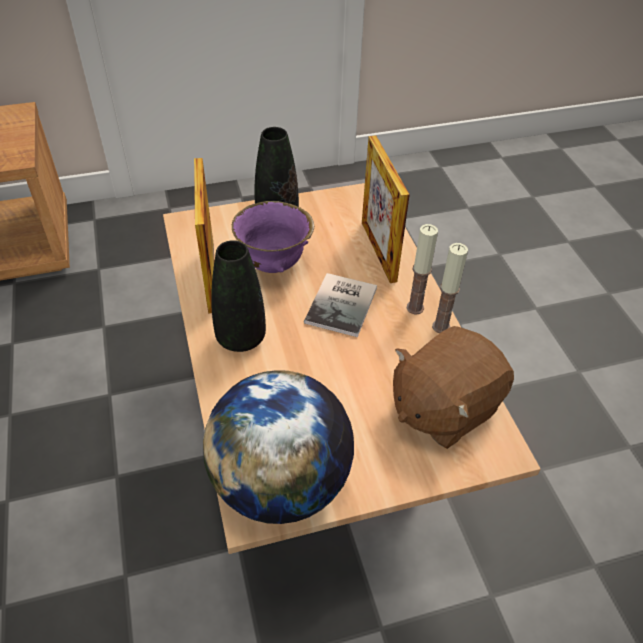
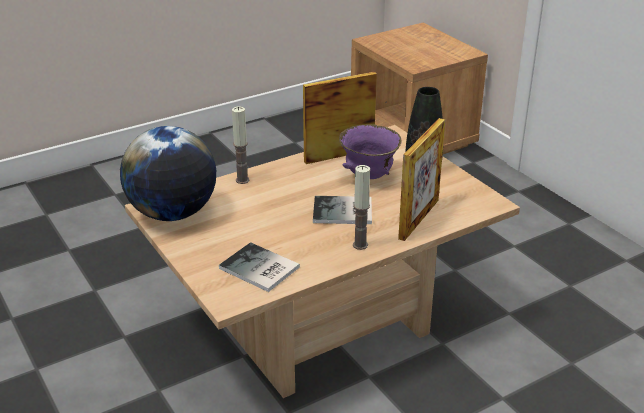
camera: 75 degrees right, 15 degrees down
(241, 338) = (287, 177): black vase -> none
(378, 251) = (419, 219): picture frame -> picture frame turned 150 degrees clockwise
(441, 327) = (345, 260): candle -> candle (242, 180)
(443, 407) = (259, 269): brown plush toy -> book

